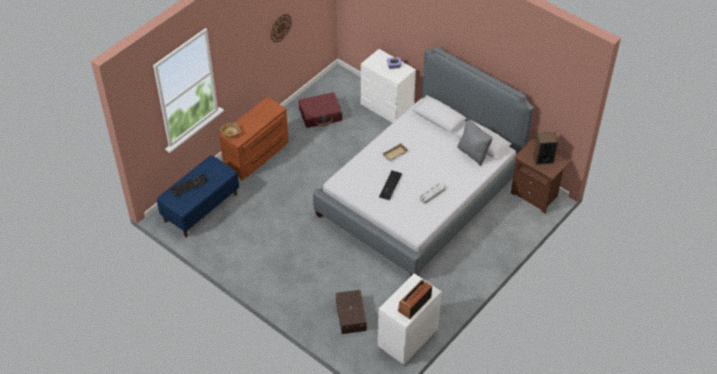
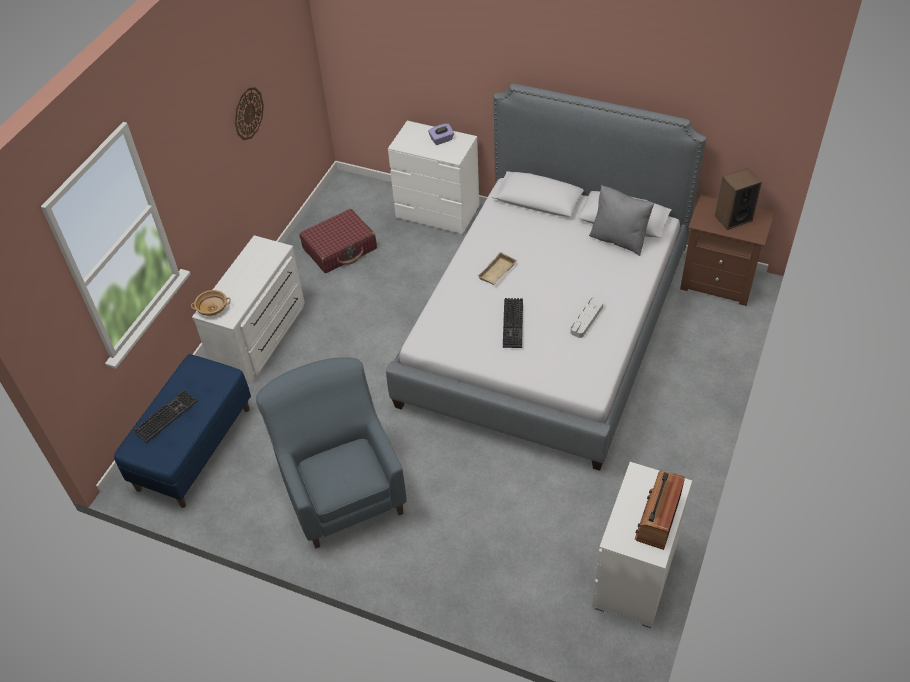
camera: 15 degrees left, 0 degrees up
(257, 156) = (262, 337): brown dresser -> white dresser
(271, 250) = (341, 487): none -> blue armchair
(351, 315) = (523, 563): brown storage box -> none

